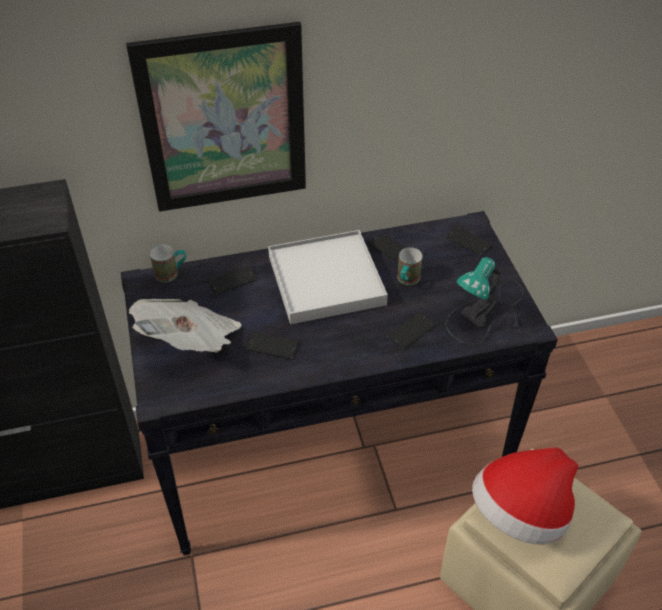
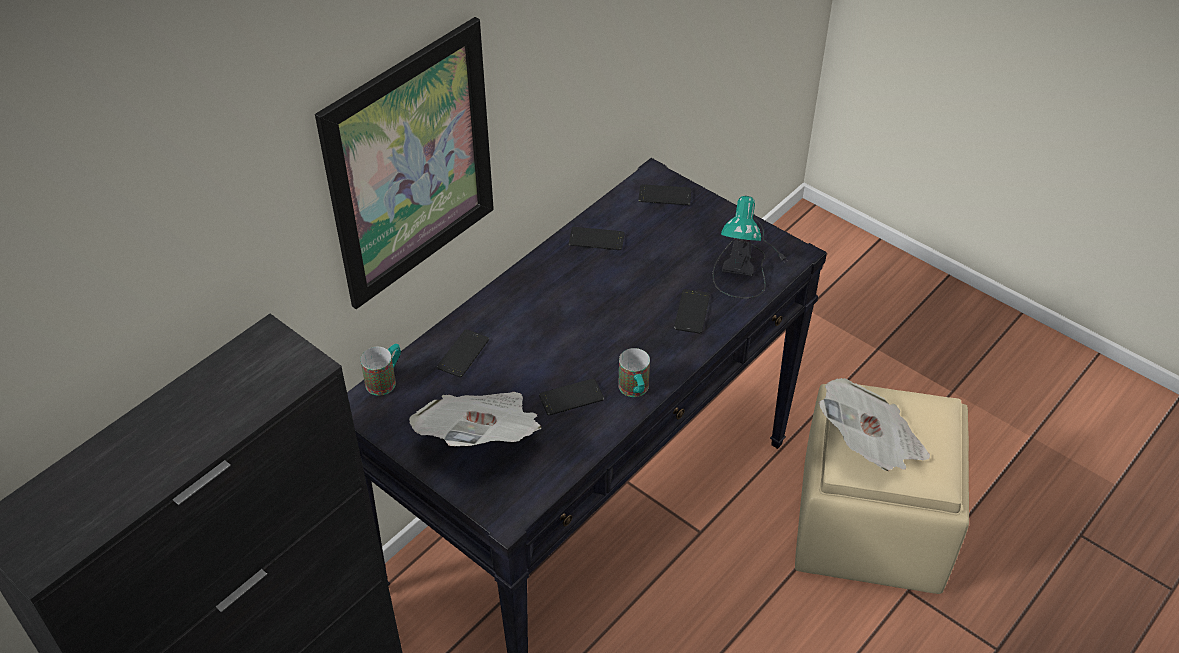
camera: 35 degrees left, 0 degrees up
(326, 280) = (562, 304): white tray -> none
(406, 280) = (642, 264): mug -> mug (635, 391)
(521, 513) = (870, 445): hat -> newspaper

